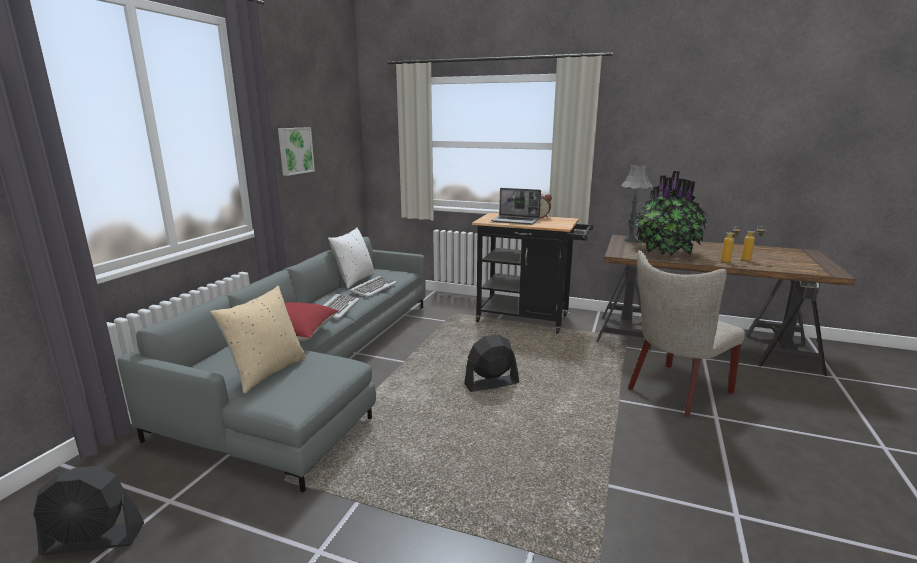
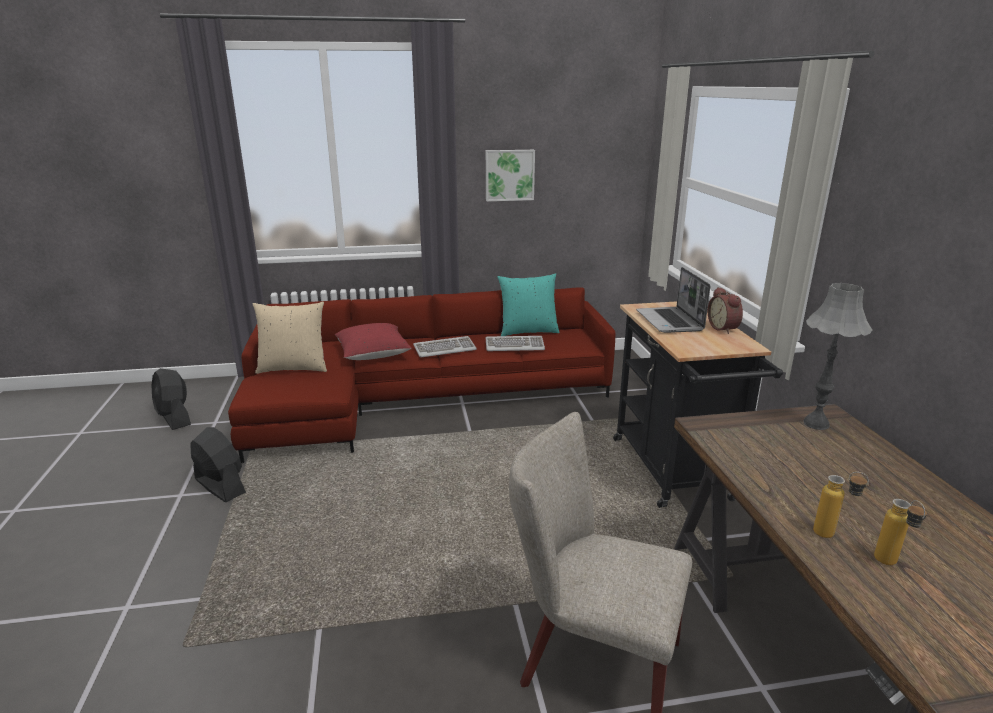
camera: 60 degrees right, 5 degrees up
(319, 368) = (417, 398): grey sofa -> red sofa
(354, 280) = (528, 331): white pillow -> turquoise pillow
(491, 384) = (469, 496): black fan -> black fan (220, 486)
(665, 253) = (781, 464): potted plant -> none

